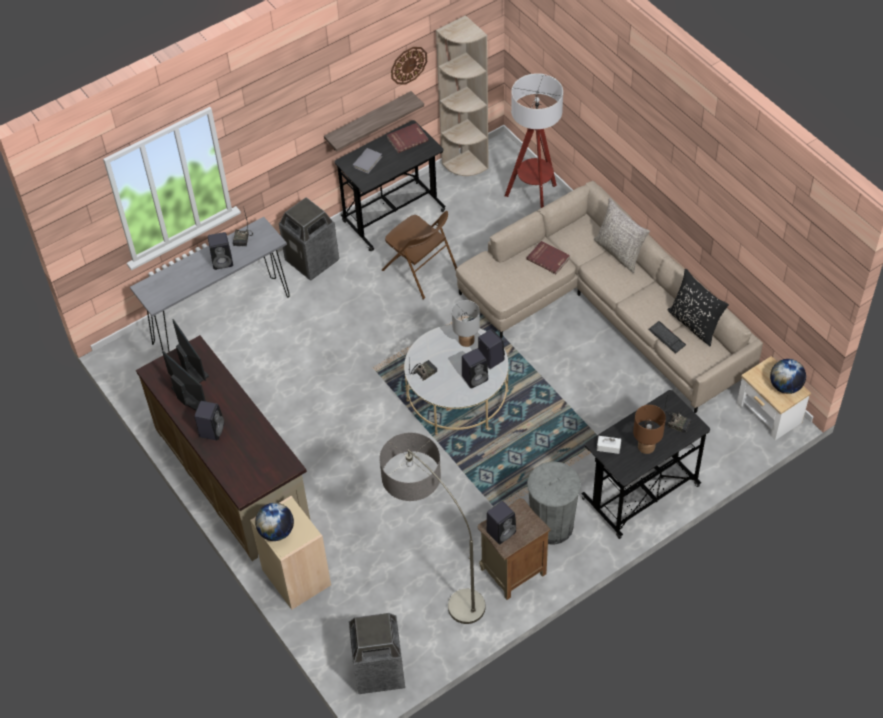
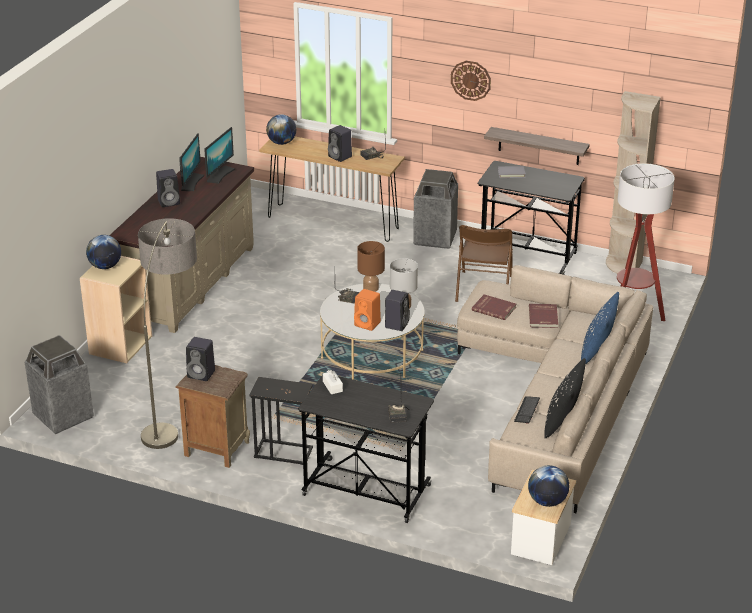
camera: 55 degrees right, 20 degrees down
(154, 291) = (281, 143): none -> globe
(221, 319) = (332, 223): grey console table -> brown console table
(407, 139) = (559, 181): red book -> red book (494, 308)
(408, 65) = (591, 112): wall clock -> wall clock (470, 80)
(475, 377) = (368, 324): black speaker -> orange speaker
(551, 526) = (283, 452): grey trash can -> black side table
(619, 252) = (597, 351): grey pillow -> blue pillow
(646, 446) = (353, 406): brown table lamp -> brown table lamp (371, 288)

